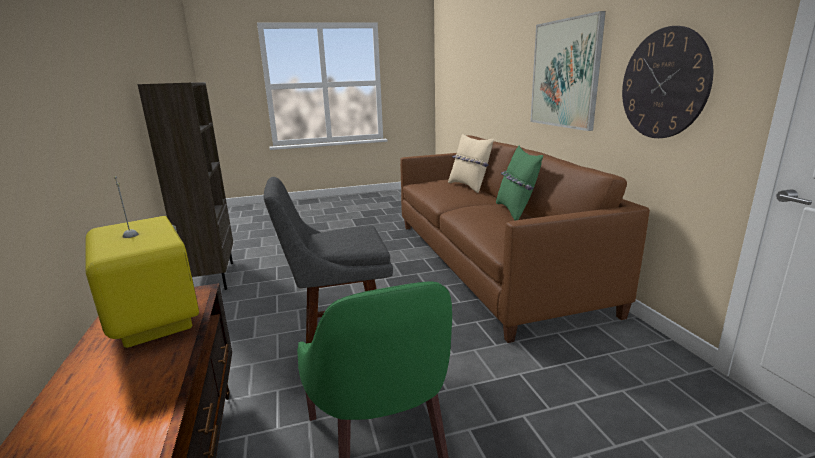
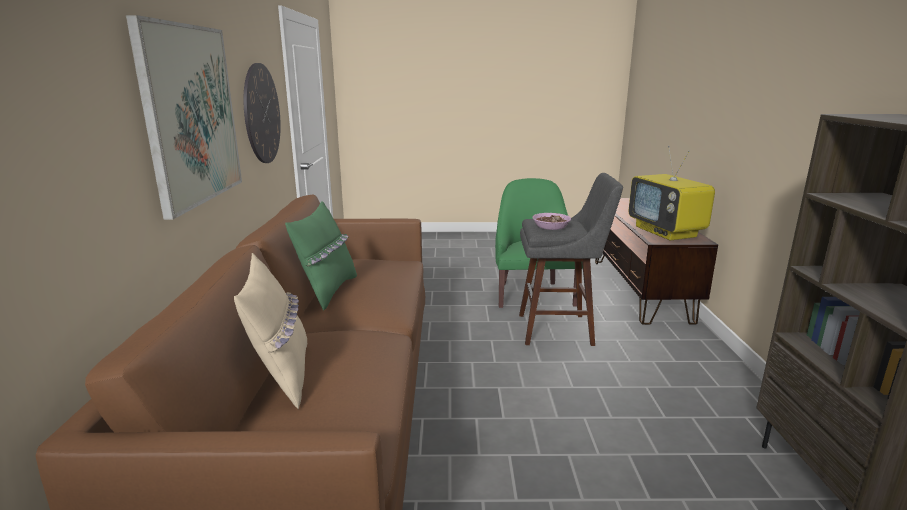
camera: 165 degrees left, 0 degrees up
(349, 233) = (551, 226): none -> bowl

